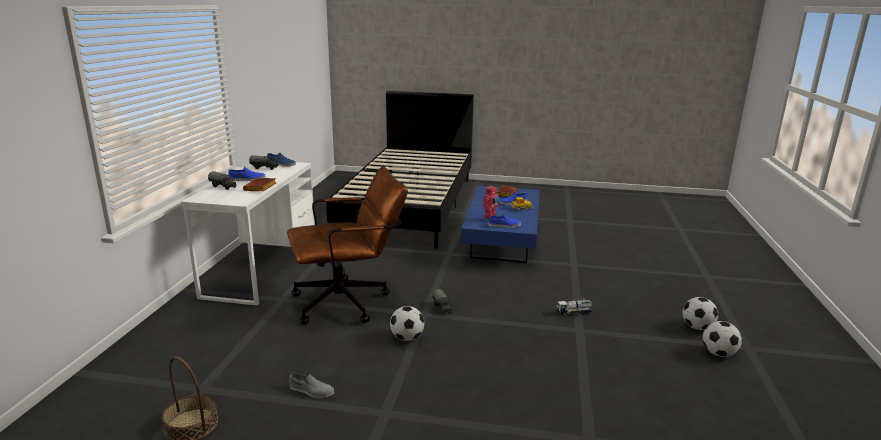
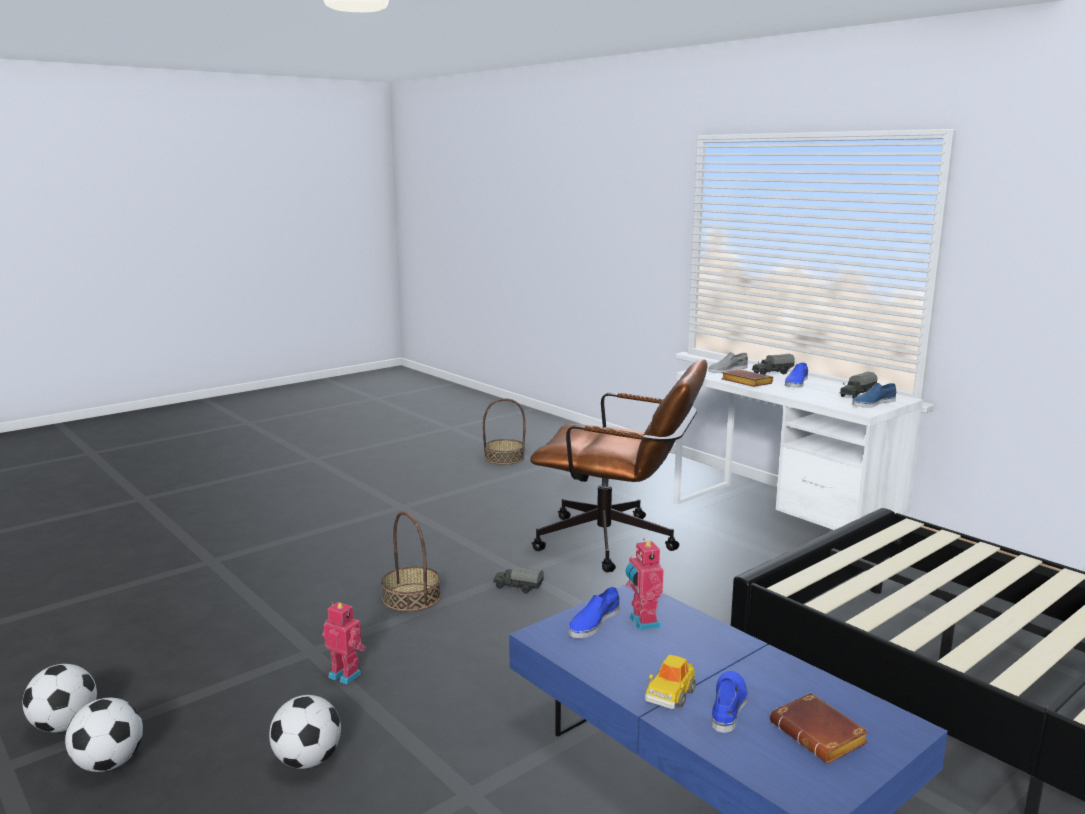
camera: 130 degrees right, 5 degrees down
(311, 390) = (477, 492): grey shoe -> grey shoe (727, 370)
(349, 301) = (617, 544): brown office chair -> brown office chair turned 90 degrees counterclockwise
(407, 338) = (488, 547): football -> football (307, 760)
(498, 331) = (411, 597): none -> basket
(573, 312) = (346, 674): toy truck -> toy robot

